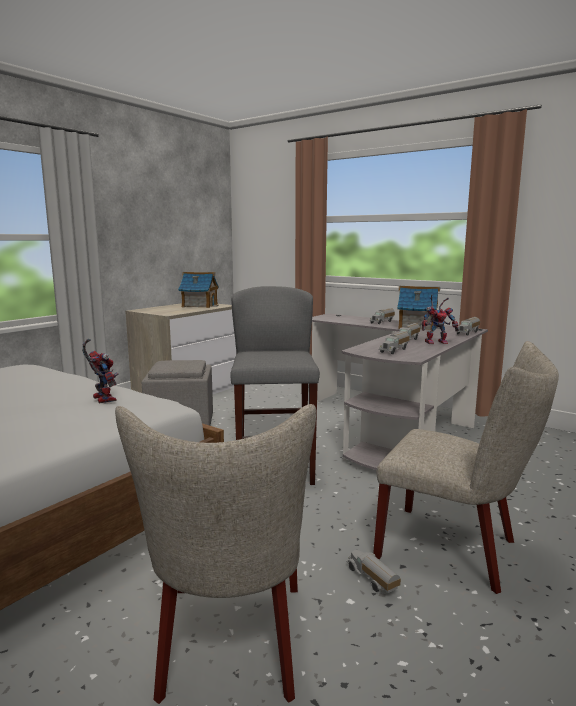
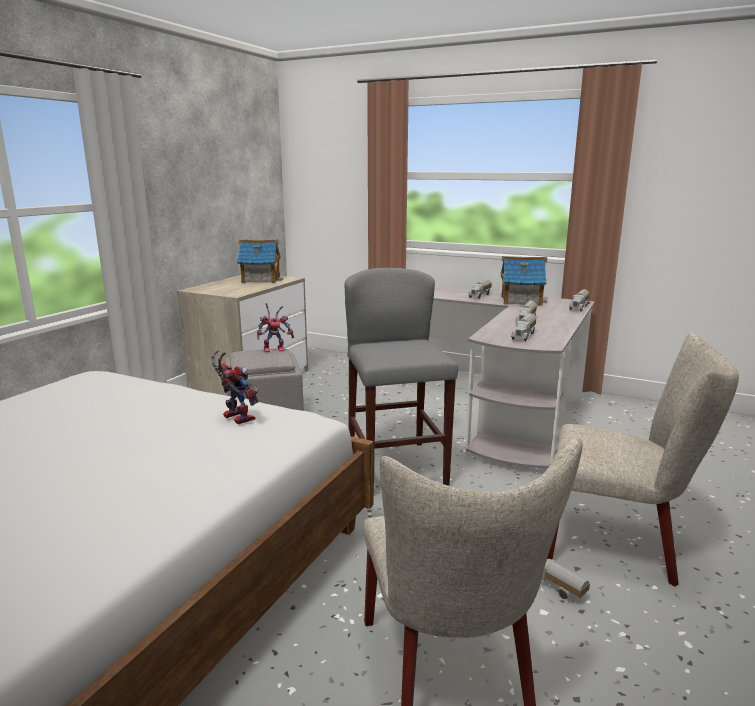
camera: 10 degrees left, 5 degrees up
(437, 342) = (558, 322): toy robot -> toy robot (275, 349)

